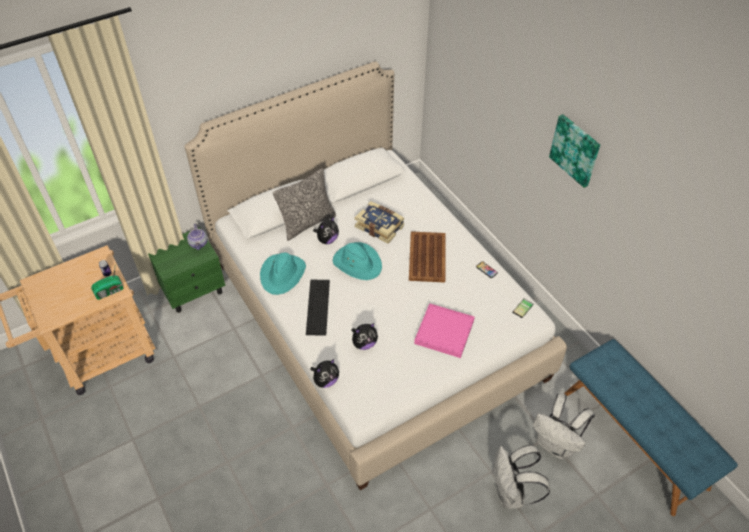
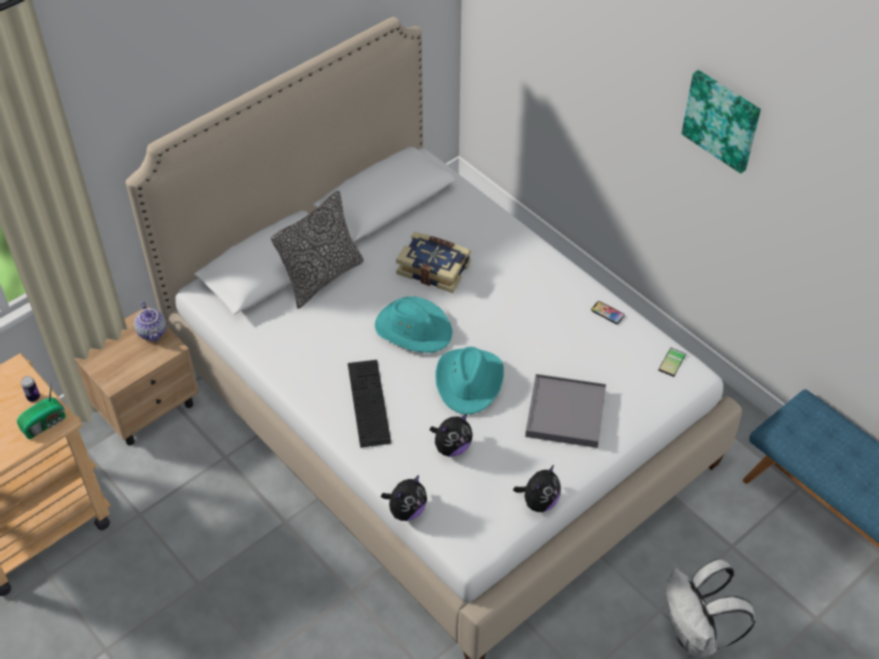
camera: 10 degrees left, 0 degrees up
(194, 290) = (147, 406): green nightstand -> beige nightstand
(283, 274) = (303, 361): turquoise hat -> turquoise hat (469, 381)
(327, 240) = (358, 299): plush toy -> plush toy (539, 502)
(427, 256) = (516, 305): brown tray -> none
(444, 332) = (565, 413): pink tray -> grey tray
(556, 444) = (745, 556): white backpack -> none

